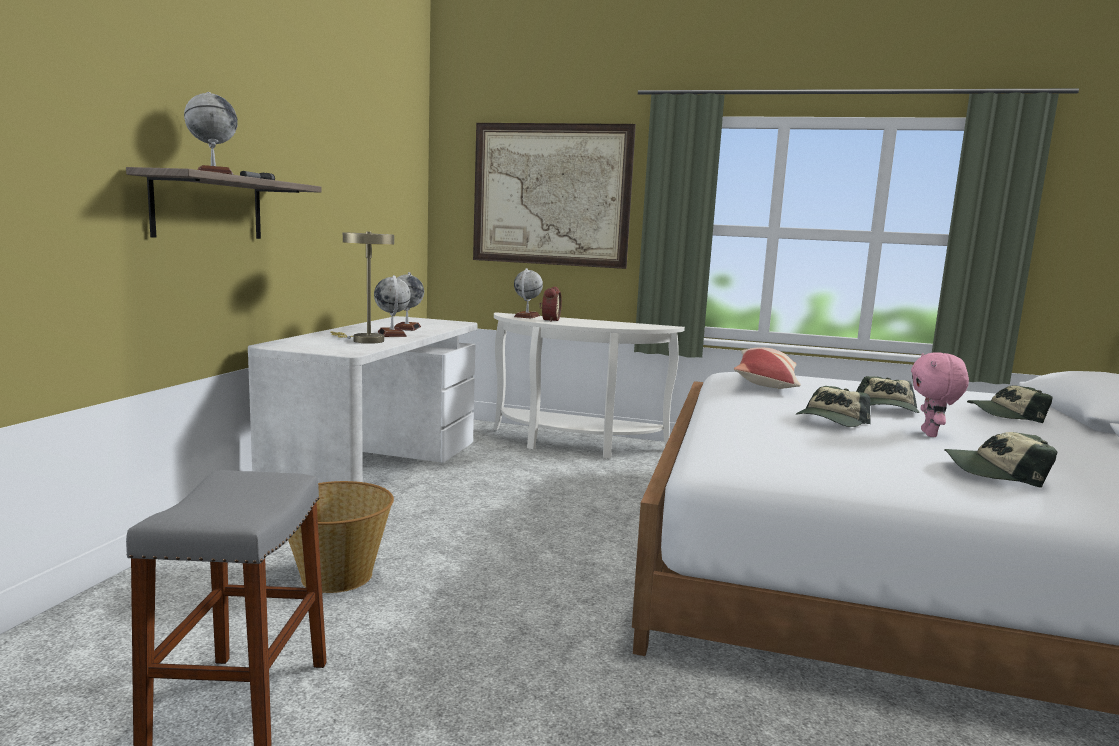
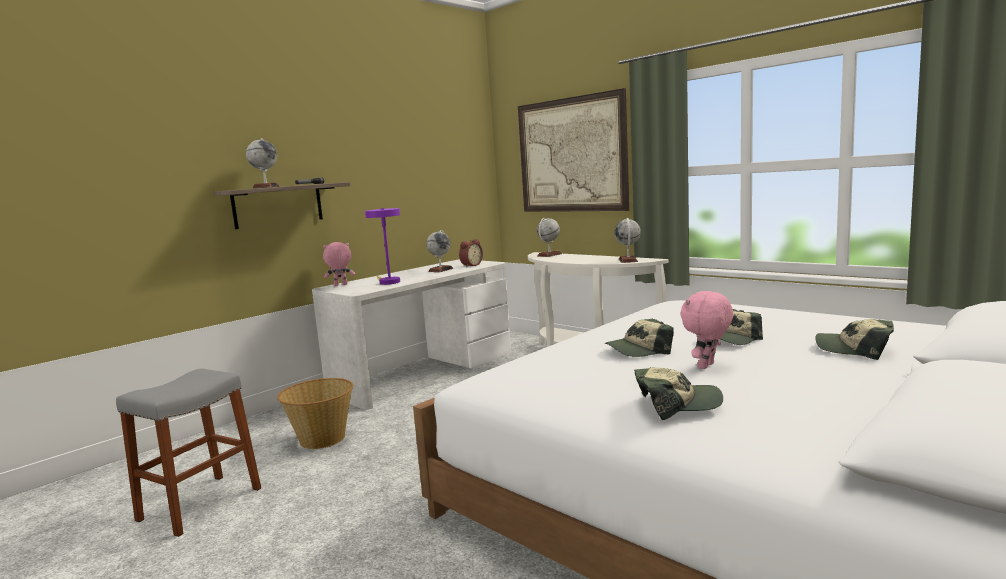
camera: 30 degrees right, 0 degrees up
(289, 342) = (340, 285): none -> pink plush toy
(364, 340) = (388, 282): beige table lamp -> purple table lamp
(392, 334) = (418, 276): globe -> globe (628, 260)
(549, 320) = (558, 258): alarm clock -> alarm clock (470, 265)
(766, 381) = (674, 311): pillow -> none
(995, 472) = (676, 404): cap -> cap turned 135 degrees clockwise

